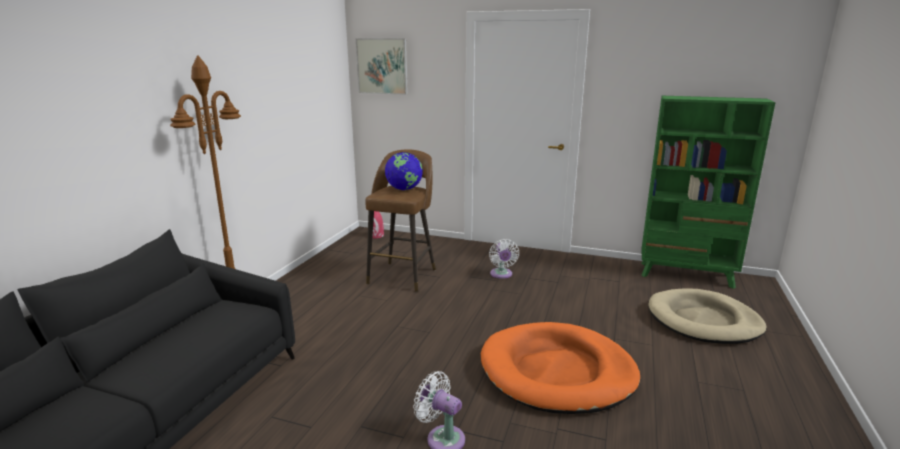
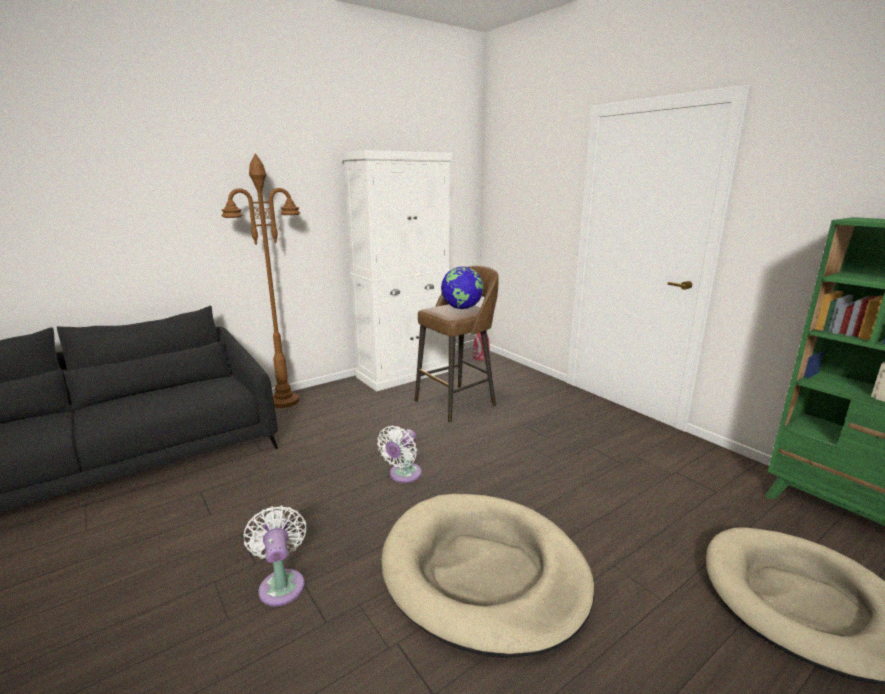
camera: 35 degrees right, 0 degrees up
(325, 265) = (404, 374): none -> white cabinet
(382, 66) = (507, 176): picture -> none
(501, 275) = (561, 433): white fan -> white fan (403, 475)
(557, 372) = (484, 573): orange dog bed -> beige dog bed

